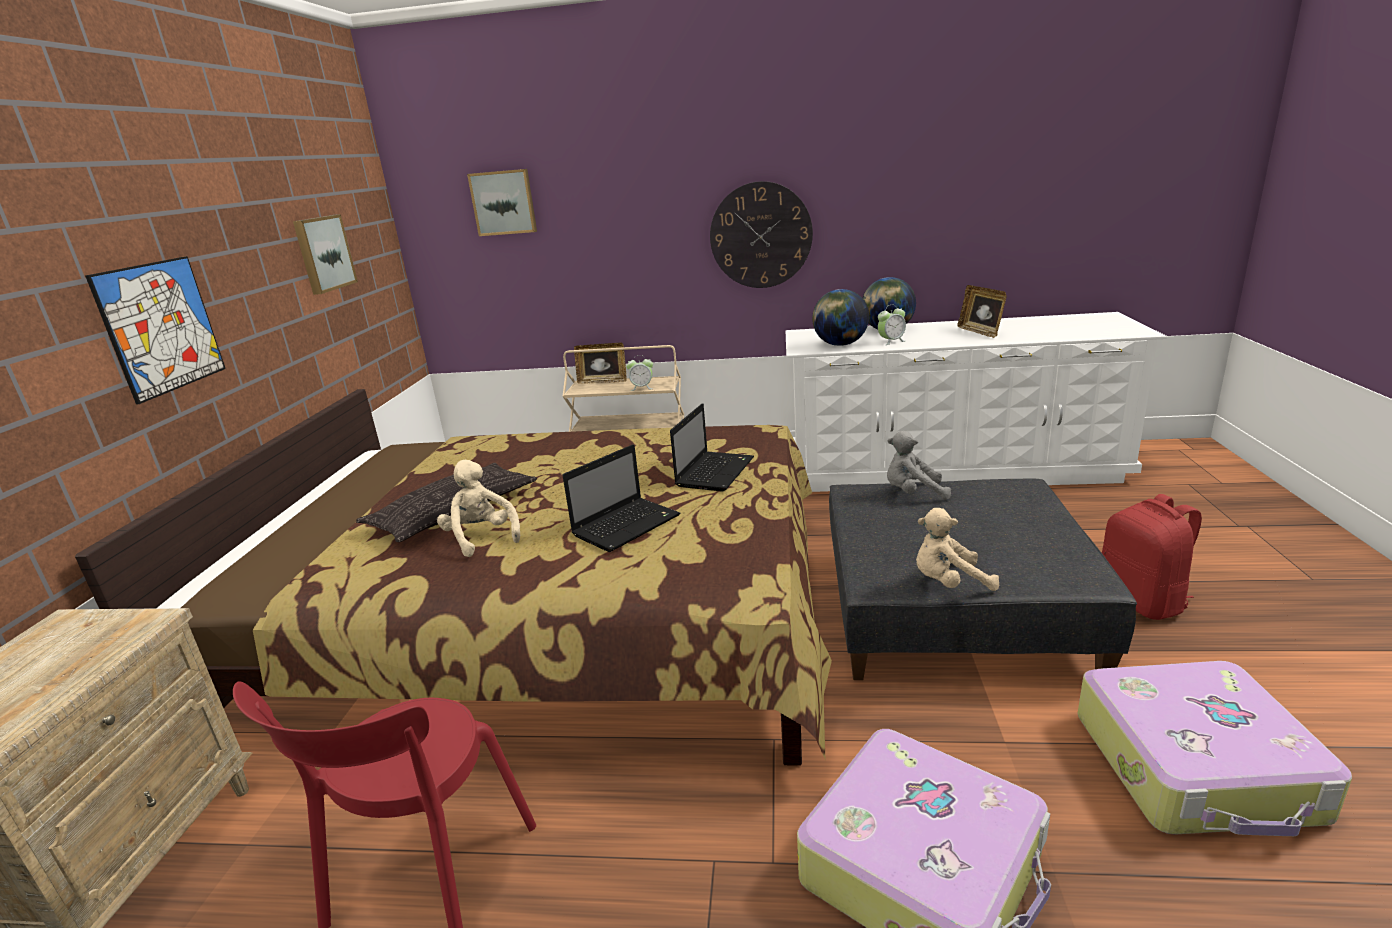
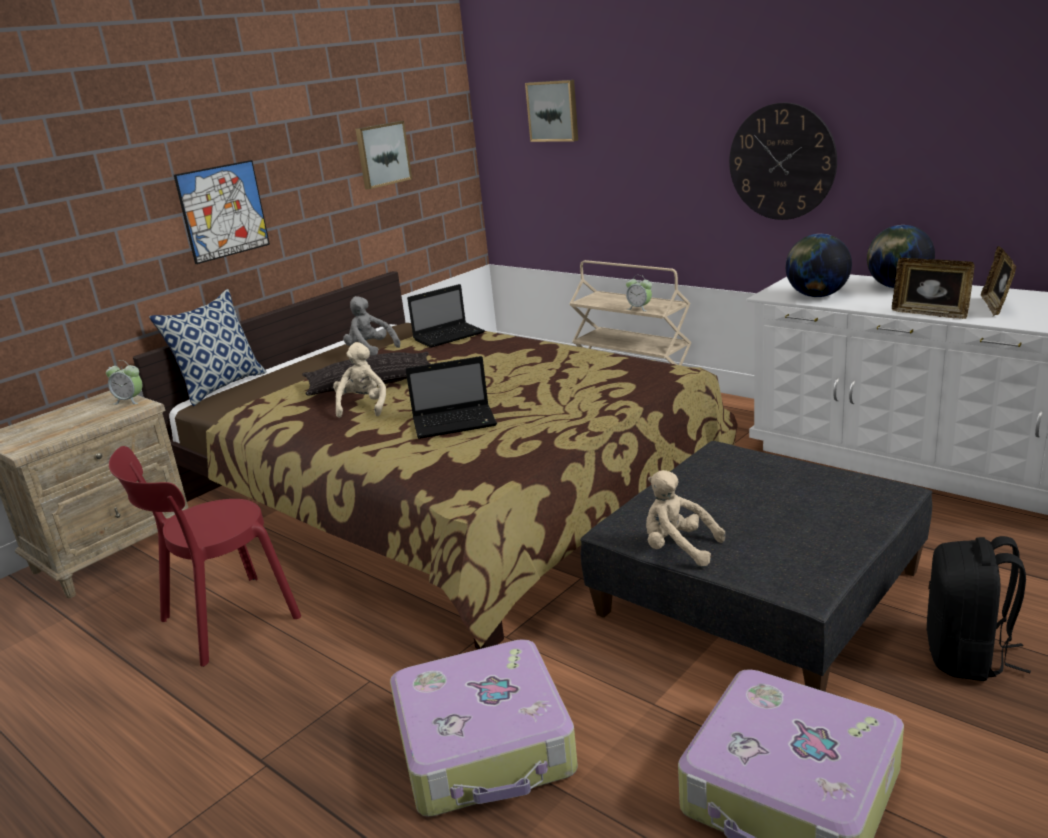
camera: 35 degrees right, 0 degrees up
(211, 568) = (221, 387): none -> pillow
(603, 381) = (617, 295): picture frame -> picture frame (930, 313)
(715, 471) = (574, 398): laptop -> laptop (450, 336)
(891, 341) = (874, 301): alarm clock -> alarm clock (130, 401)
(913, 493) = (771, 468): grey plush toy -> grey plush toy (370, 350)
(1142, 601) = (967, 656): red backpack -> black backpack

